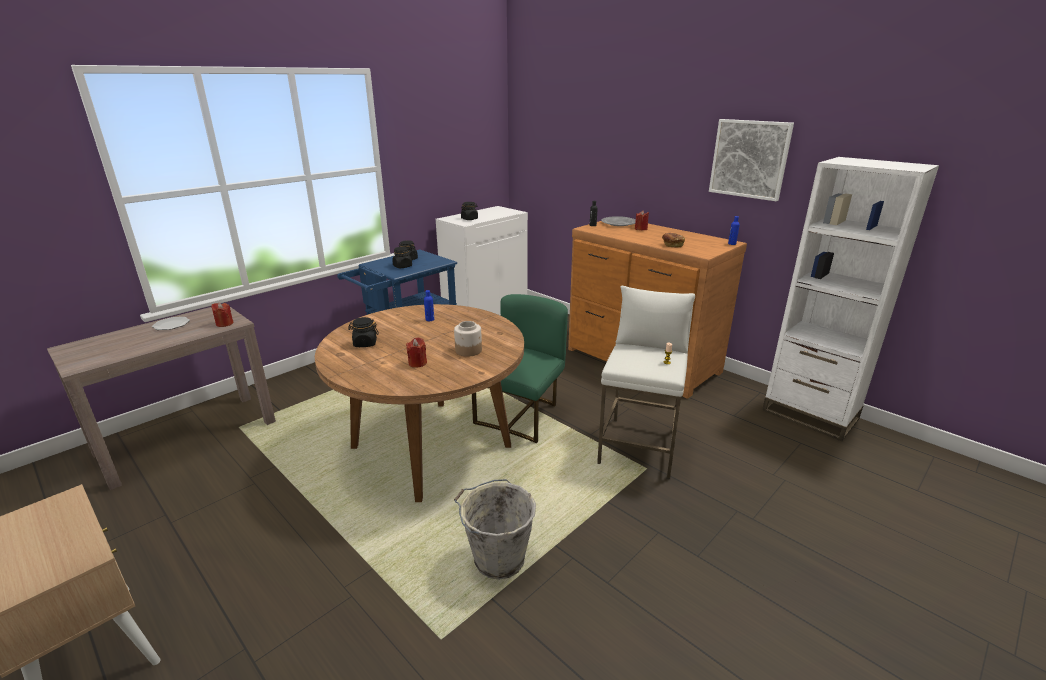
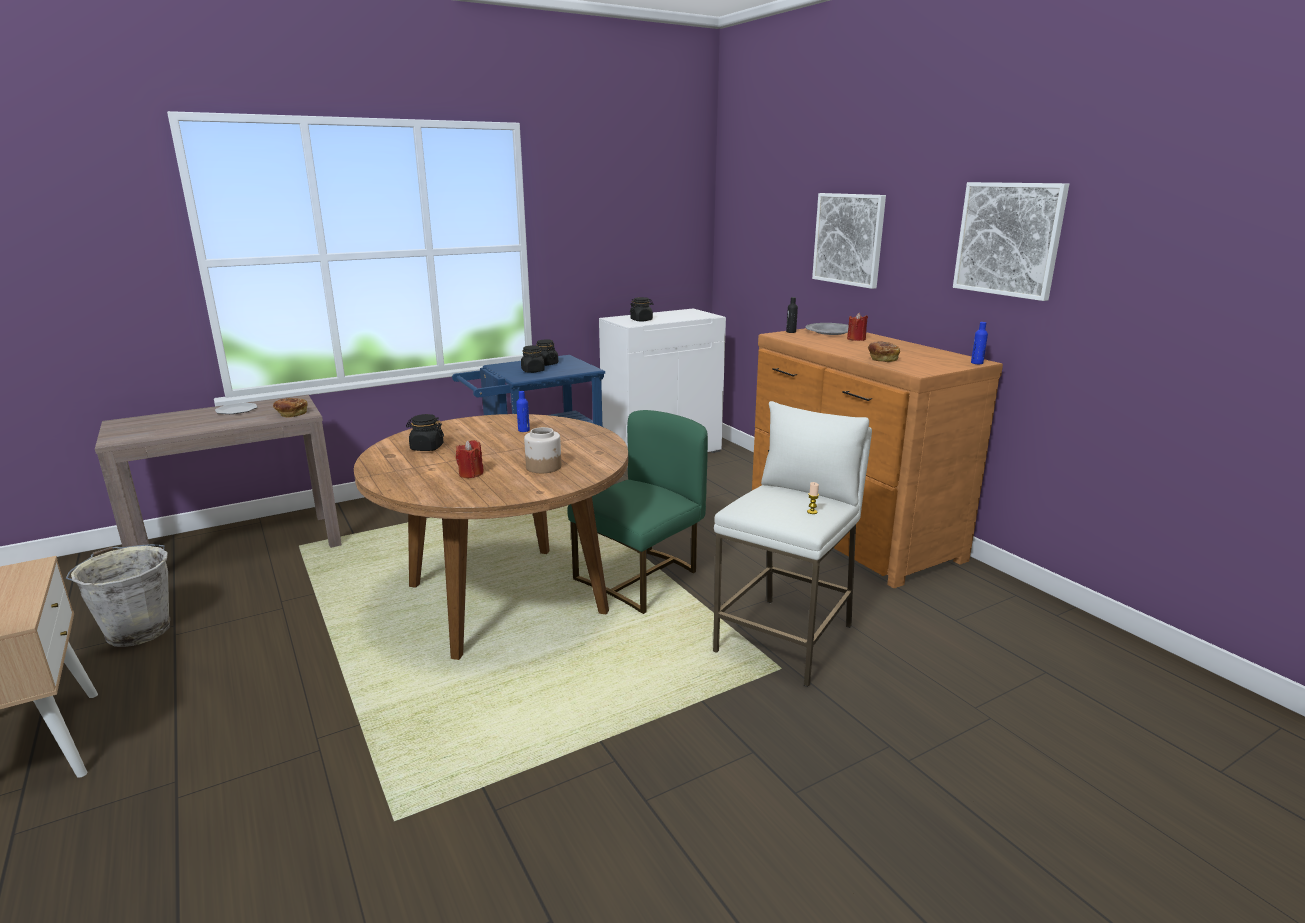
camera: 15 degrees right, 5 degrees down
(224, 323) = (291, 414): red candle -> bread
(497, 559) = (515, 742): grey bucket -> grey bucket (138, 630)
(624, 156) = (849, 239): none -> picture
(809, 414) = (1083, 636): white bookcase -> none

